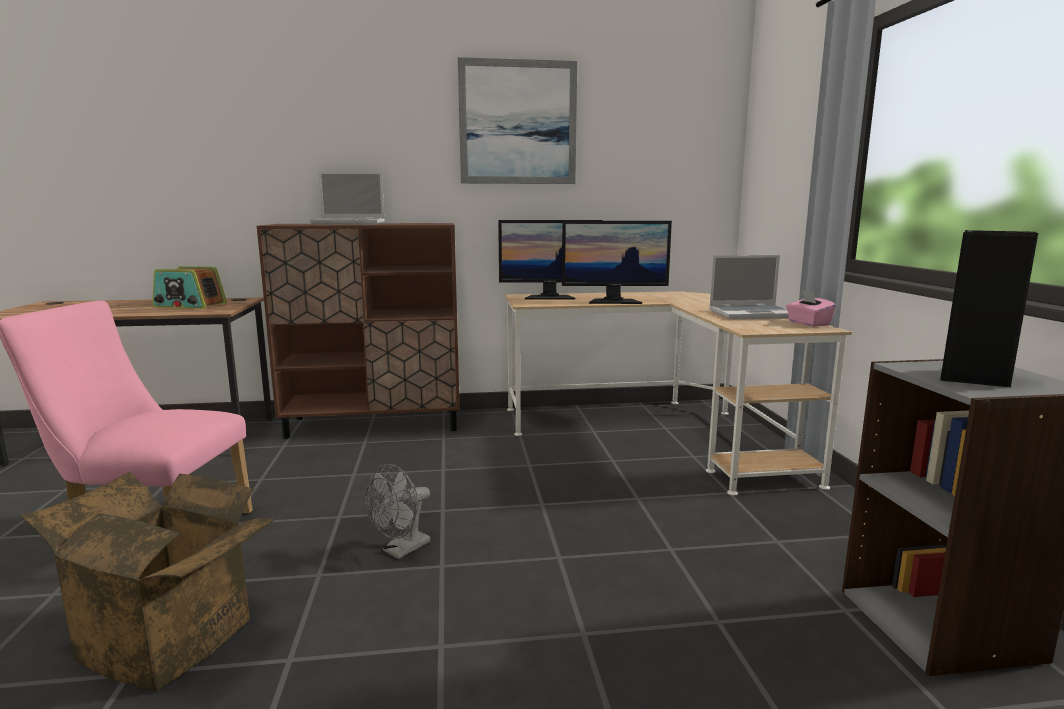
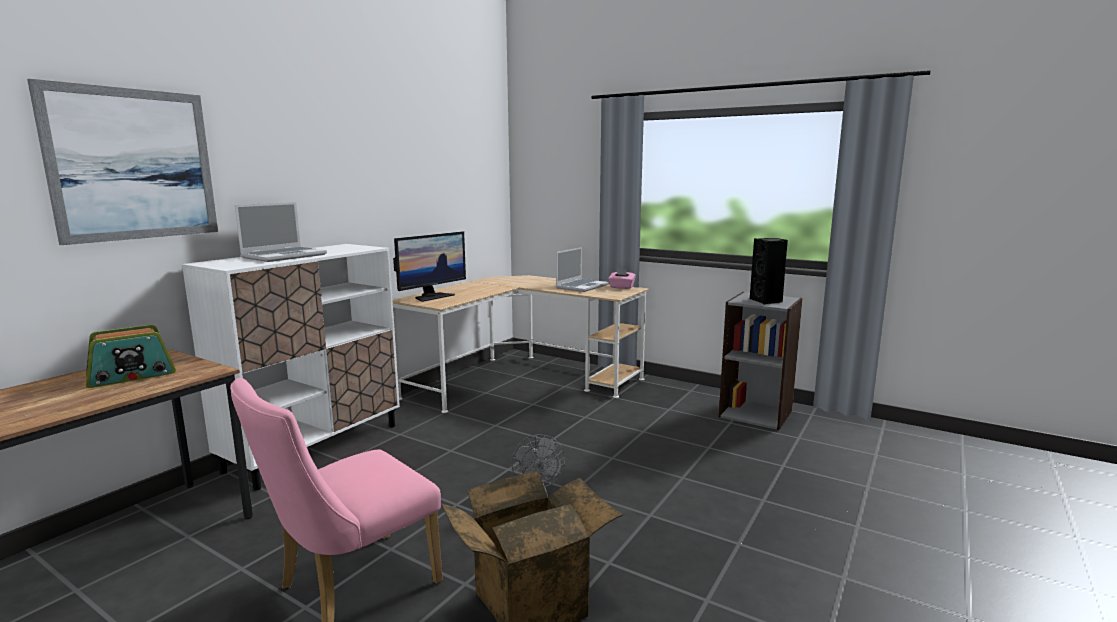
camera: 50 degrees left, 0 degrees up
(375, 424) = (315, 447): brown cabinet -> white cabinet
(518, 123) = (385, 153): picture -> picture (133, 164)
(613, 301) = (484, 292): monitor -> none

